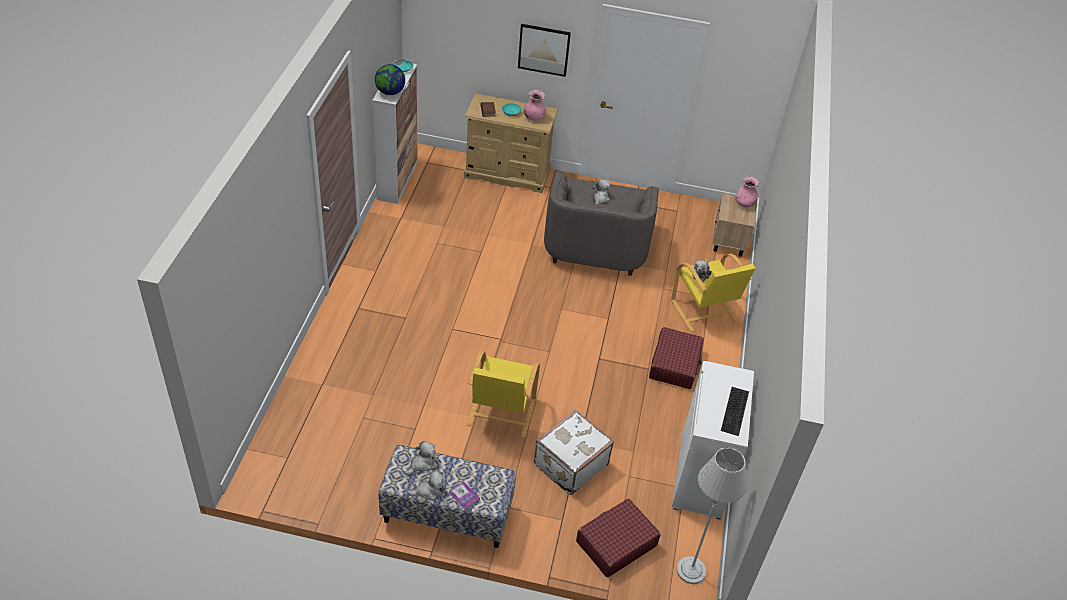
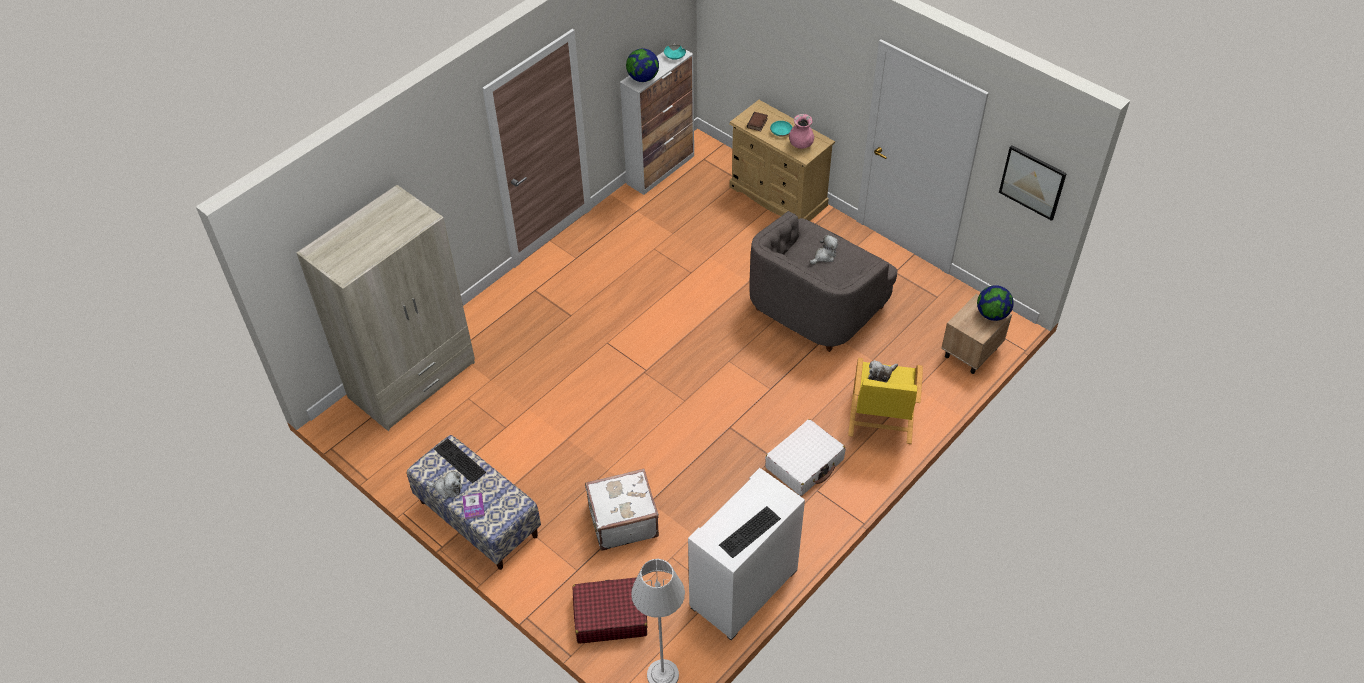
camera: 35 degrees right, 5 degrees up
(300, 421) = (413, 380): none -> beige wardrobe
(421, 464) = (458, 461): plush toy -> keyboard
(500, 413) = (593, 444): yellow armchair -> none
(544, 49) = (823, 72): picture -> picture (1032, 182)
(675, 364) = (804, 464): red suitcase -> white suitcase
(744, 204) = (992, 314): pink vase -> globe

